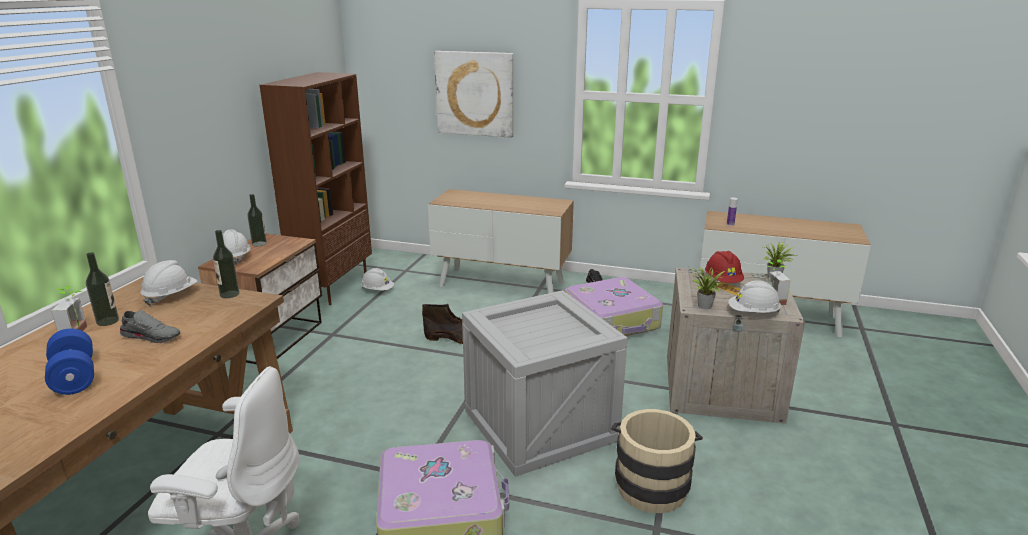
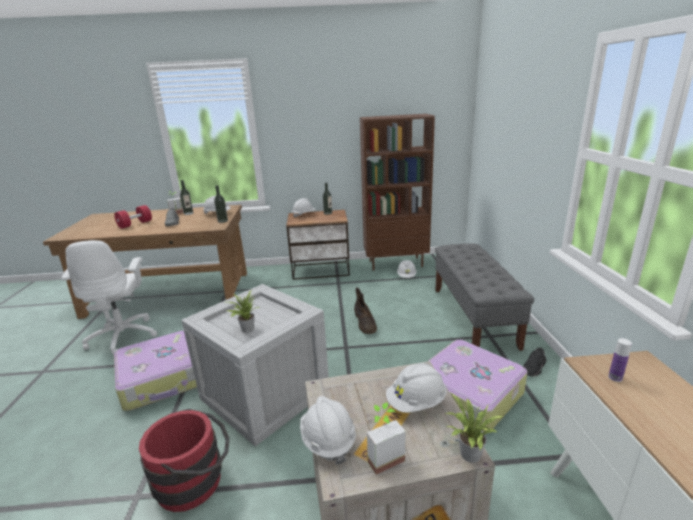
camera: 70 degrees right, 0 degrees up
(74, 377) = (135, 224): blue dumbbell -> red dumbbell
(475, 93) = (520, 142): picture -> none
(502, 284) = (473, 316): cabinet -> grey bench
(651, 484) = (196, 481): beige bucket -> red bucket
(704, 307) = (327, 396): potted plant -> potted plant (246, 329)
(723, 281) = (416, 403): red hard hat -> white hard hat

